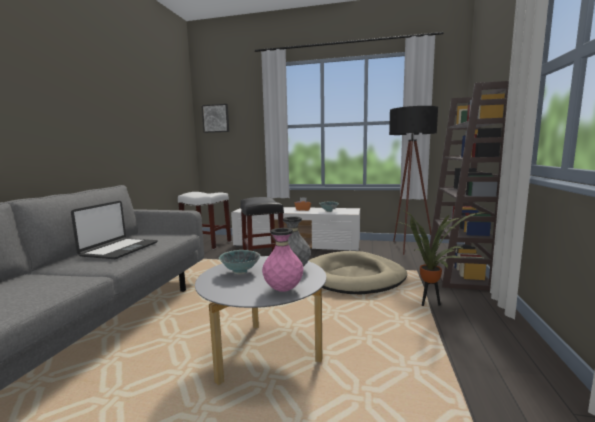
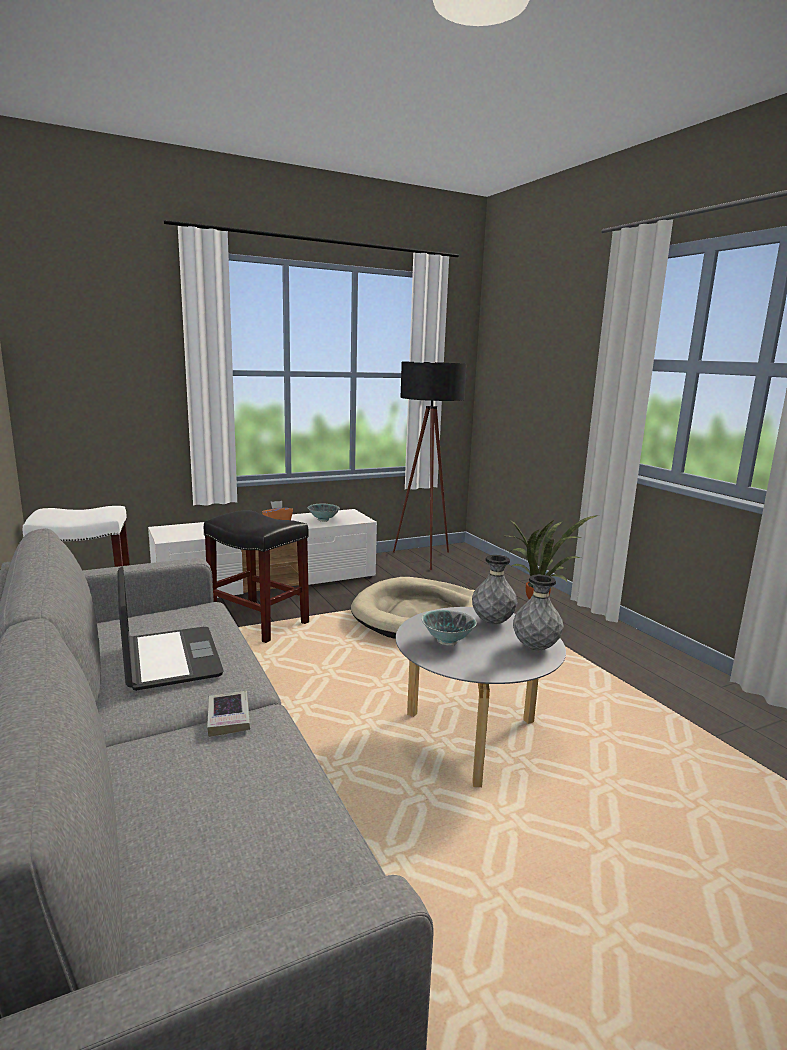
camera: 40 degrees left, 5 degrees up
(76, 275) = (229, 717): none -> book
(216, 118) = (64, 347): picture -> none
(283, 290) = (535, 648): pink vase -> grey vase
(458, 272) = (513, 582): brown bookcase -> none

